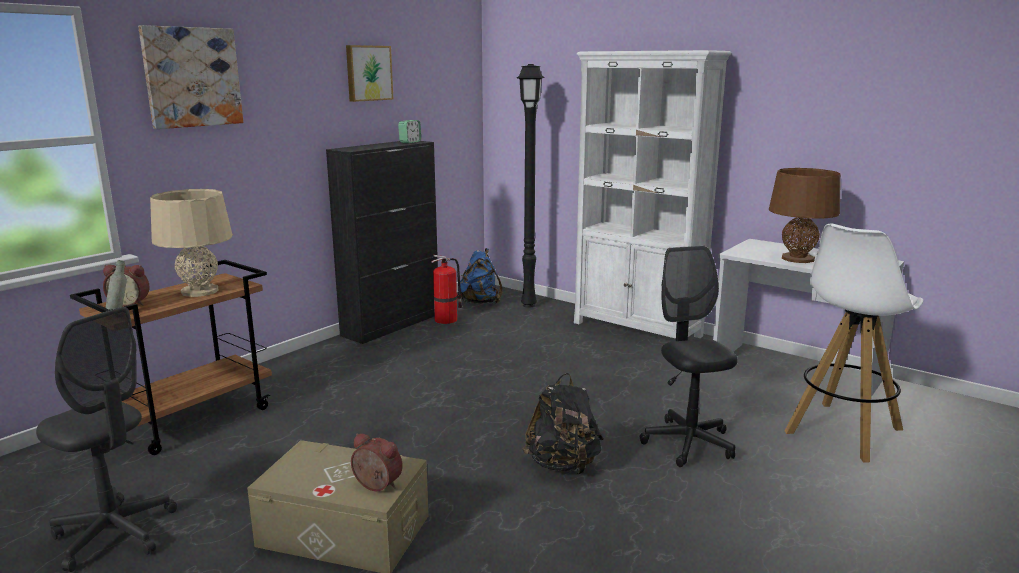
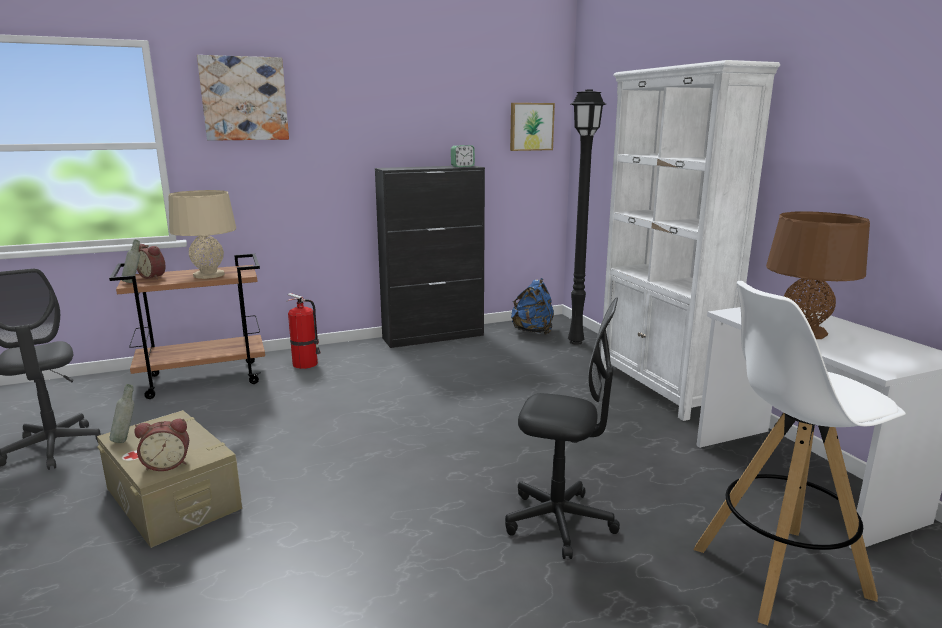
camera: 30 degrees right, 0 degrees up
(290, 480) = (126, 439): none -> grey bottle
(368, 73) = (427, 99): picture -> picture (531, 126)
(375, 486) = (167, 464): alarm clock -> alarm clock turned 105 degrees clockwise
(447, 319) = (484, 341): fire extinguisher -> fire extinguisher (306, 364)
(563, 465) = (406, 502): black backpack -> none
(688, 443) = (559, 522): black office chair -> black office chair turned 90 degrees clockwise

